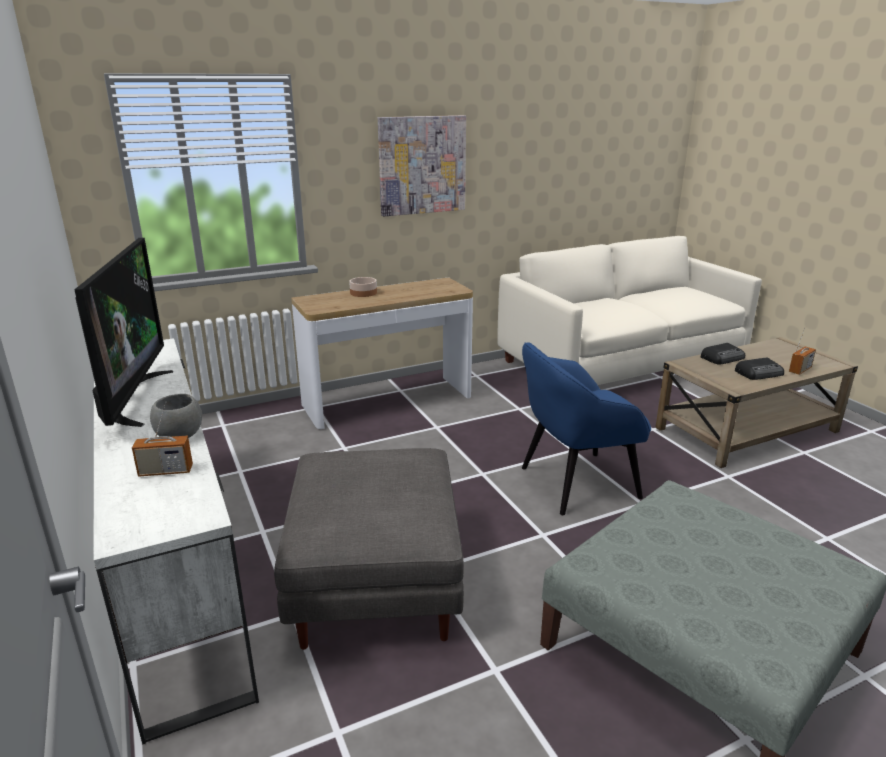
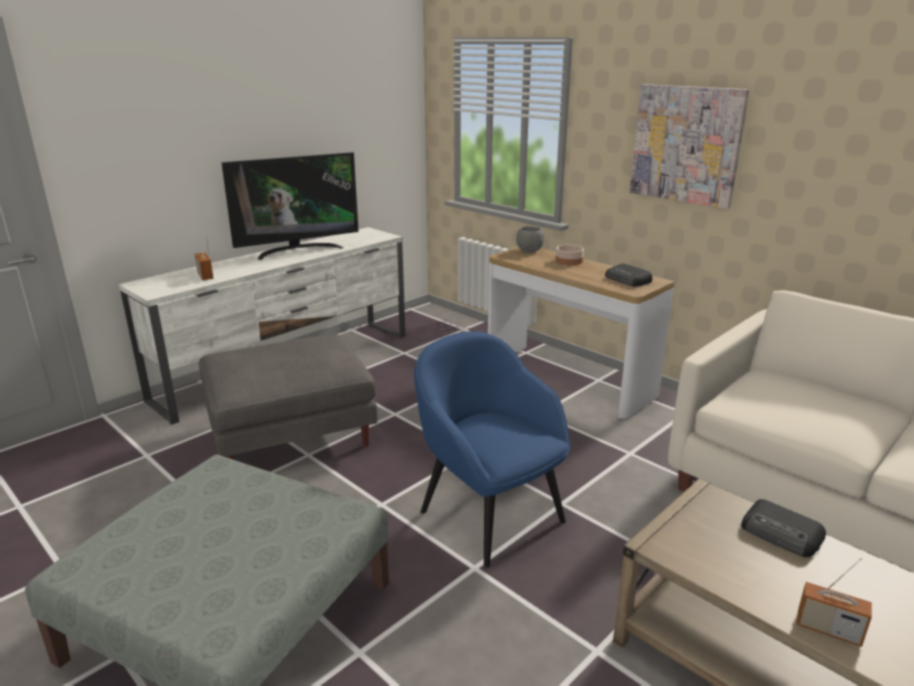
camera: 70 degrees right, 0 degrees up
(179, 436) = (249, 269): grey bowl -> grey bowl (529, 250)
(759, 373) = (753, 574): radio -> radio (628, 280)

